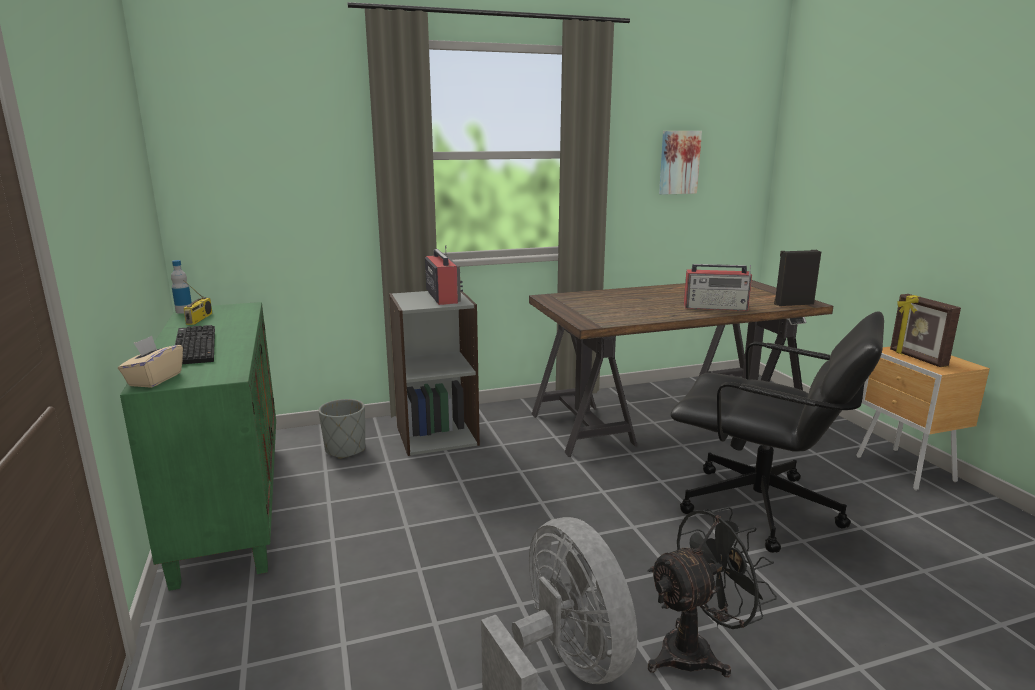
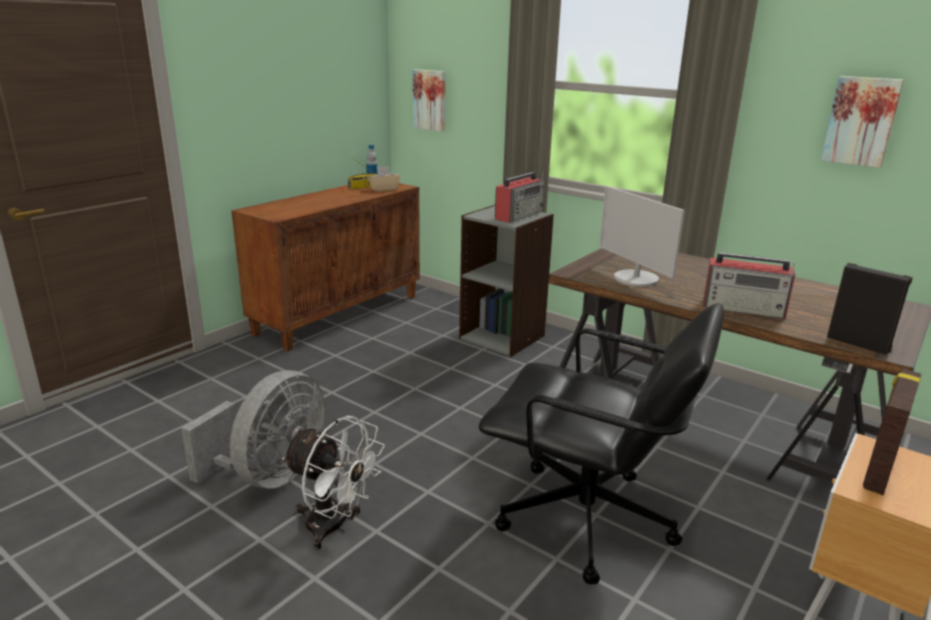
camera: 55 degrees right, 5 degrees up
(154, 379) = (257, 208): beige tissue box -> beige tissue box (384, 189)
(193, 346) = (315, 199): keyboard -> none
(229, 504) = (339, 314): green cabinet -> brown cabinet
(238, 190) = (430, 100): none -> picture
(345, 449) = (439, 317): grey planter -> none
(626, 313) = (635, 279): none -> monitor
(697, 651) = (334, 527): black fan -> white fan
(716, 307) = (744, 309): radio -> radio turned 45 degrees counterclockwise
(761, 509) = (587, 521): black office chair -> black office chair turned 60 degrees counterclockwise

